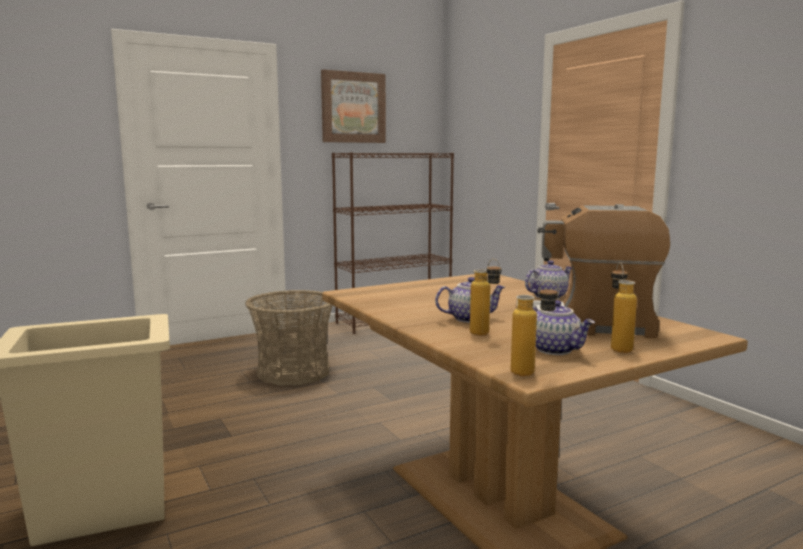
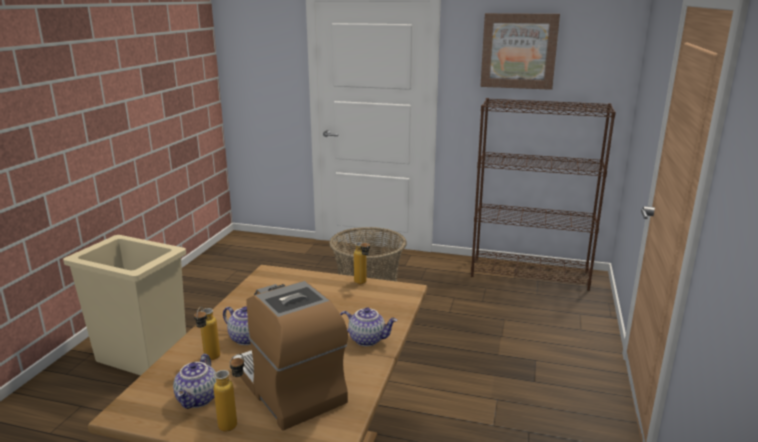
camera: 45 degrees right, 10 degrees up
(532, 373) = (130, 411): bottle -> bottle (362, 284)

